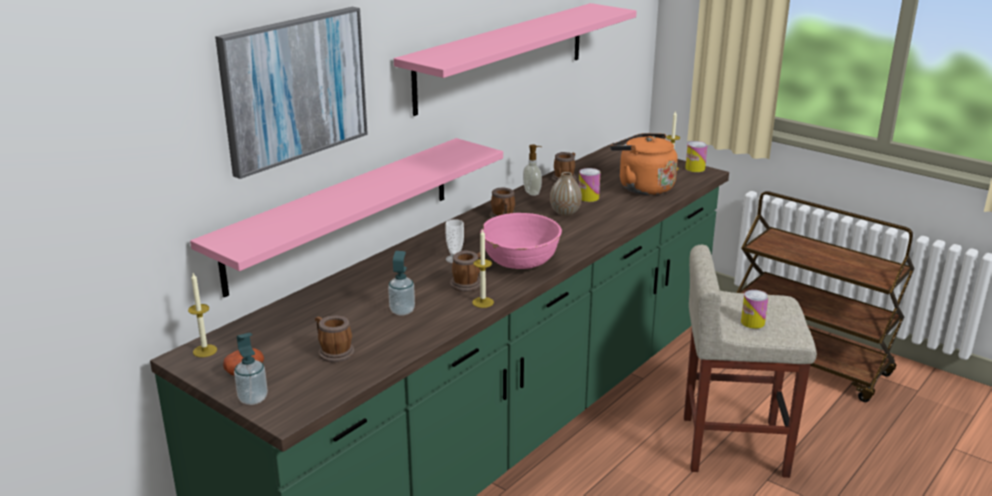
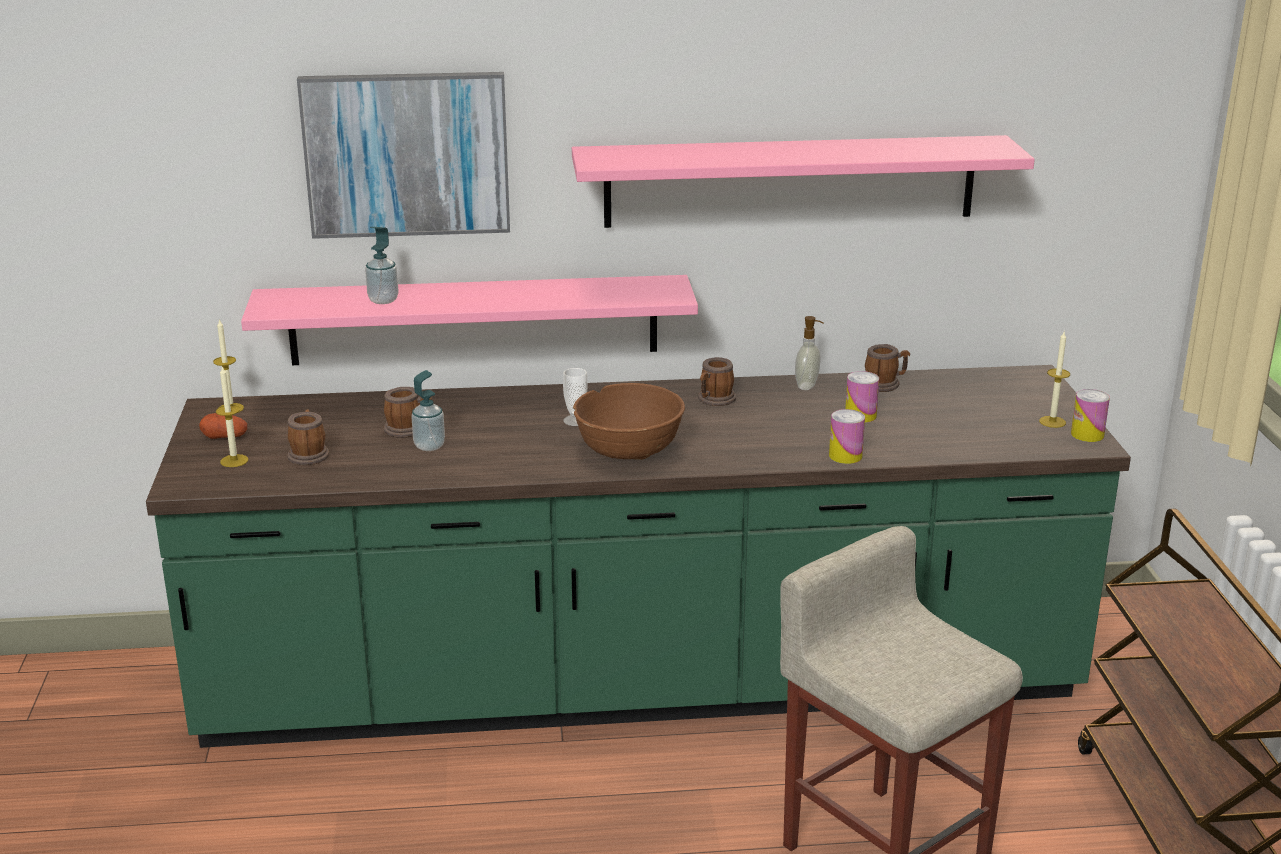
camera: 45 degrees right, 0 degrees up
(253, 399) = (187, 461): soap dispenser -> soap dispenser (383, 300)
(468, 283) = (537, 448): mug -> mug (409, 429)
(483, 302) = (510, 471): candle -> candle (234, 461)
(520, 262) = (628, 451): pink bowl -> brown bowl
(565, 212) = (794, 421): vase -> none
(642, 187) = (957, 429): orange kettle -> none
(752, 322) = (887, 662): can -> can (845, 456)

